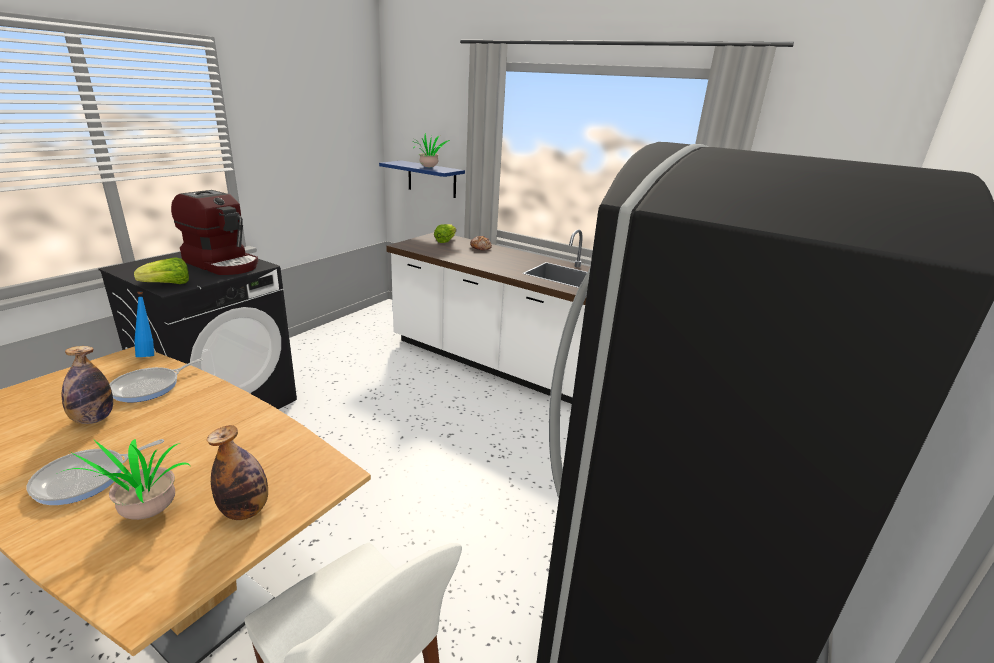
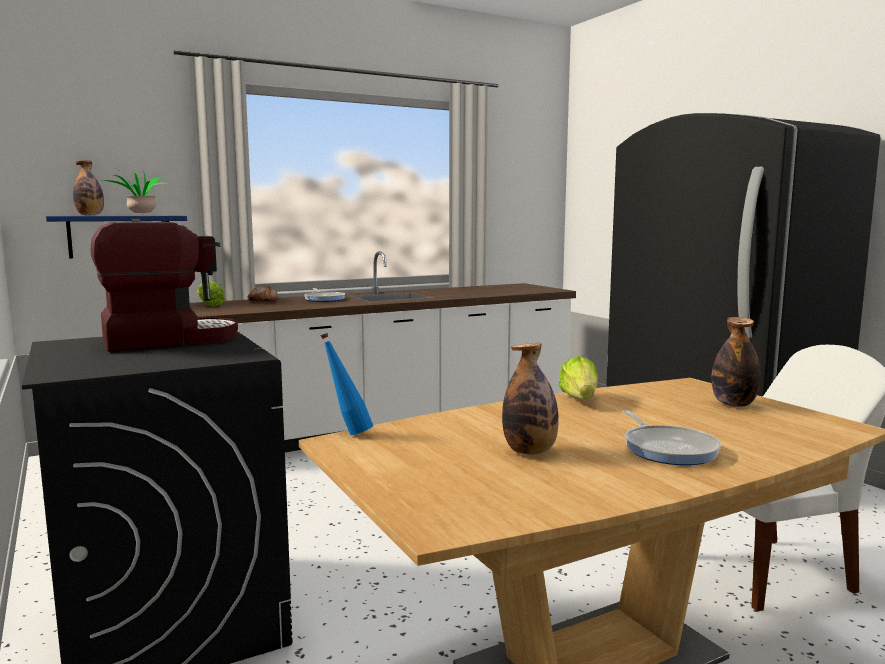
camera: 60 degrees left, 15 degrees down
(146, 515) = (735, 429): potted plant -> none
(150, 387) = (460, 431): frying pan -> frying pan (324, 299)
(168, 284) = (225, 356): lettuce -> lettuce (580, 399)
(411, 163) = (90, 215): none -> bottle

